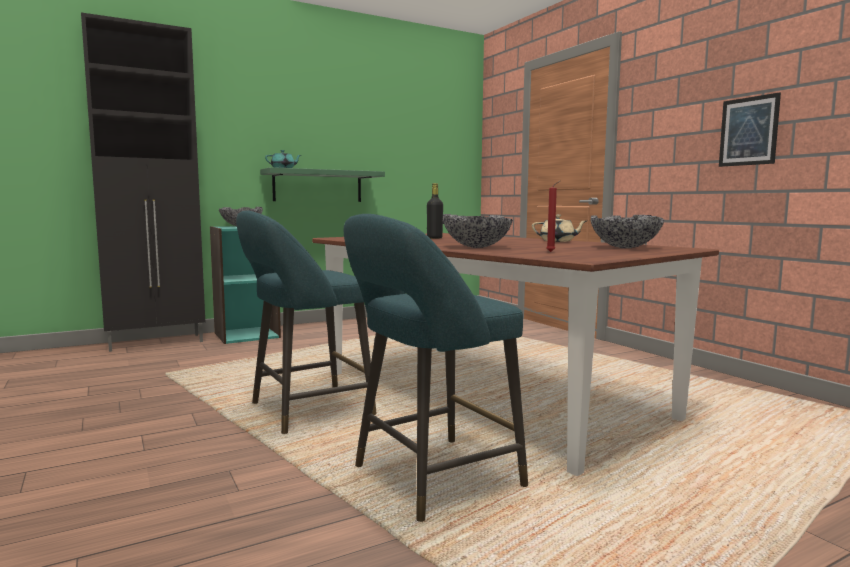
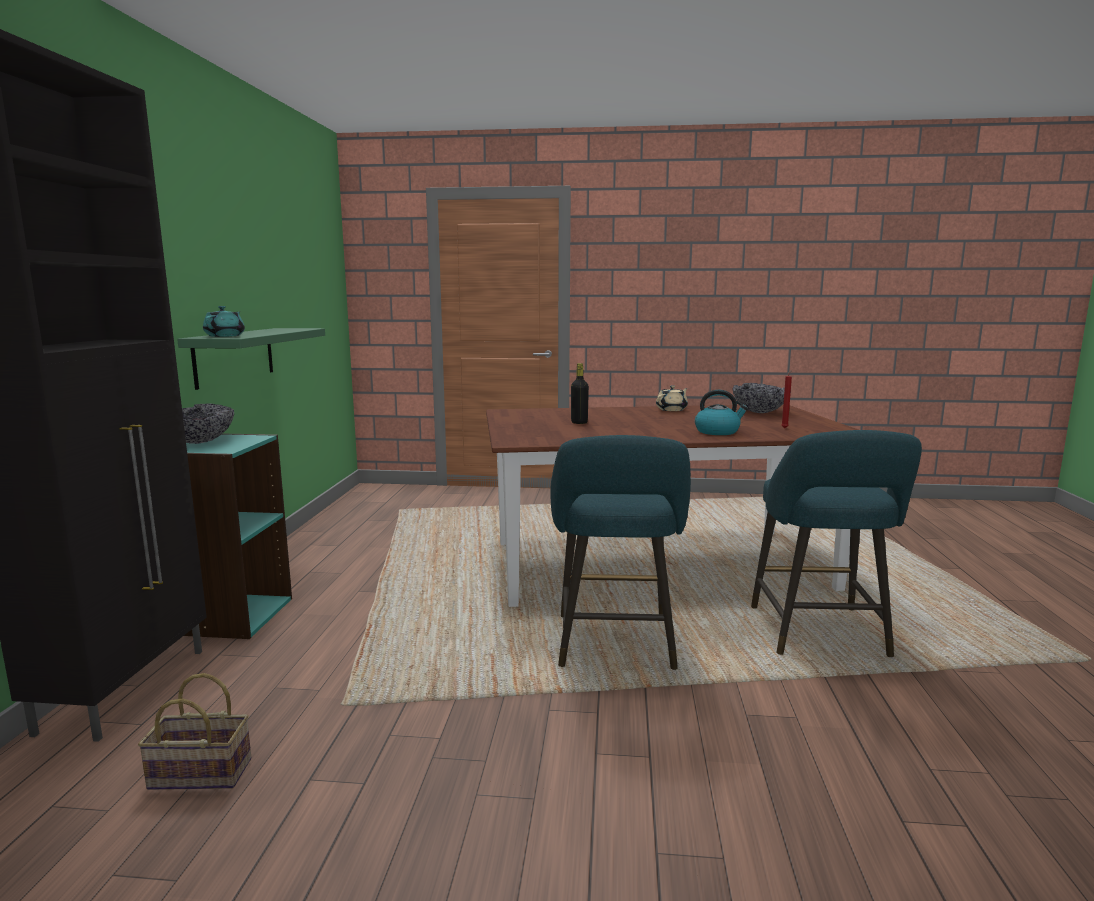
camera: 55 degrees left, 5 degrees up
(86, 370) = (197, 775): none -> basket
(477, 247) = (718, 431): bowl -> kettle
(748, 131) = (707, 300): picture -> none

